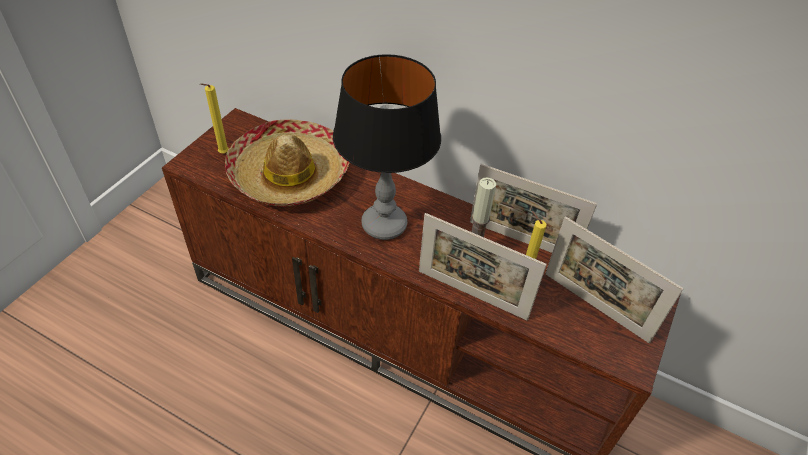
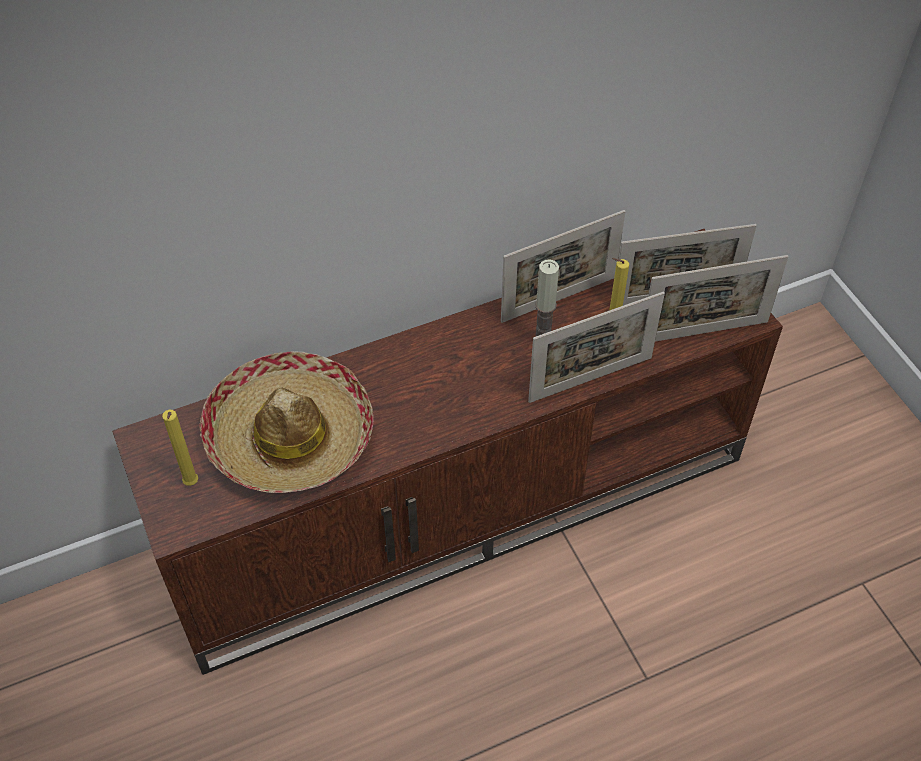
camera: 50 degrees left, 5 degrees up
(384, 225) = (444, 395): table lamp -> none
(585, 341) = (704, 332): none -> picture frame

